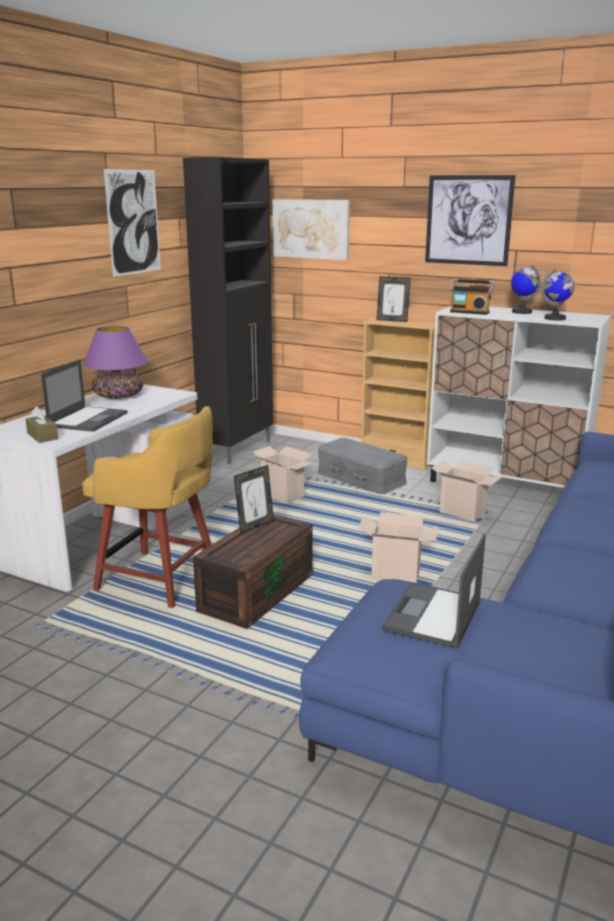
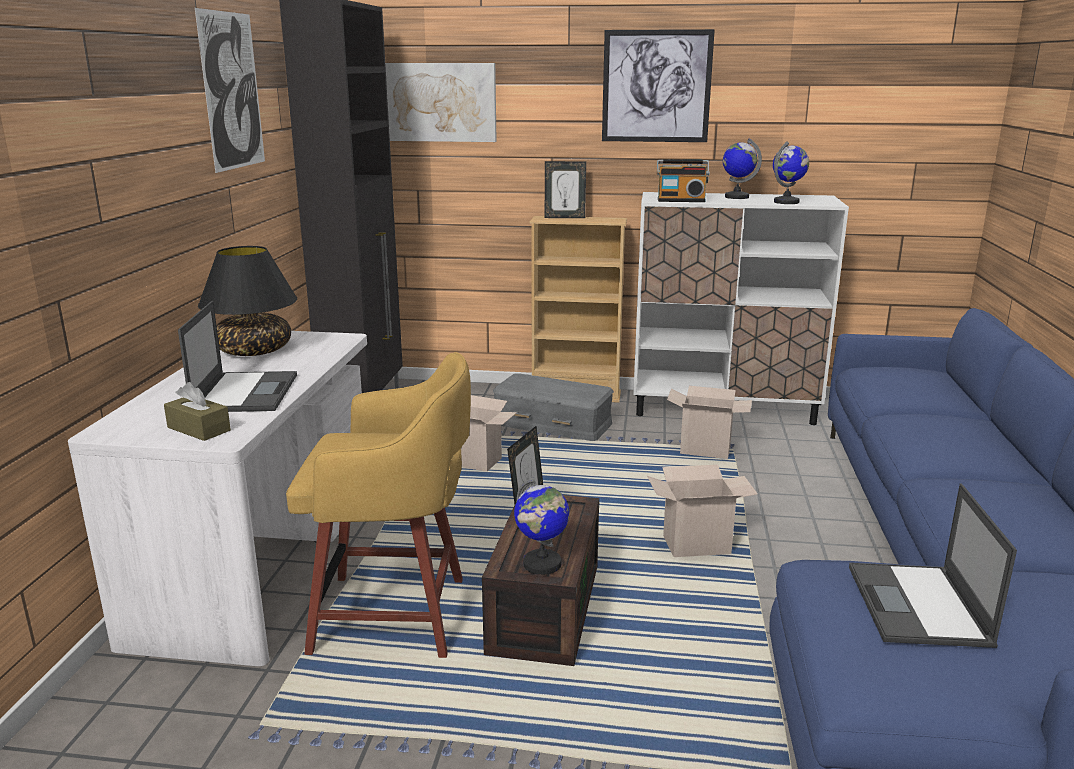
camera: 20 degrees left, 0 degrees up
(119, 396) = (254, 351): purple table lamp -> black table lamp
(236, 556) = (542, 564): none -> globe

